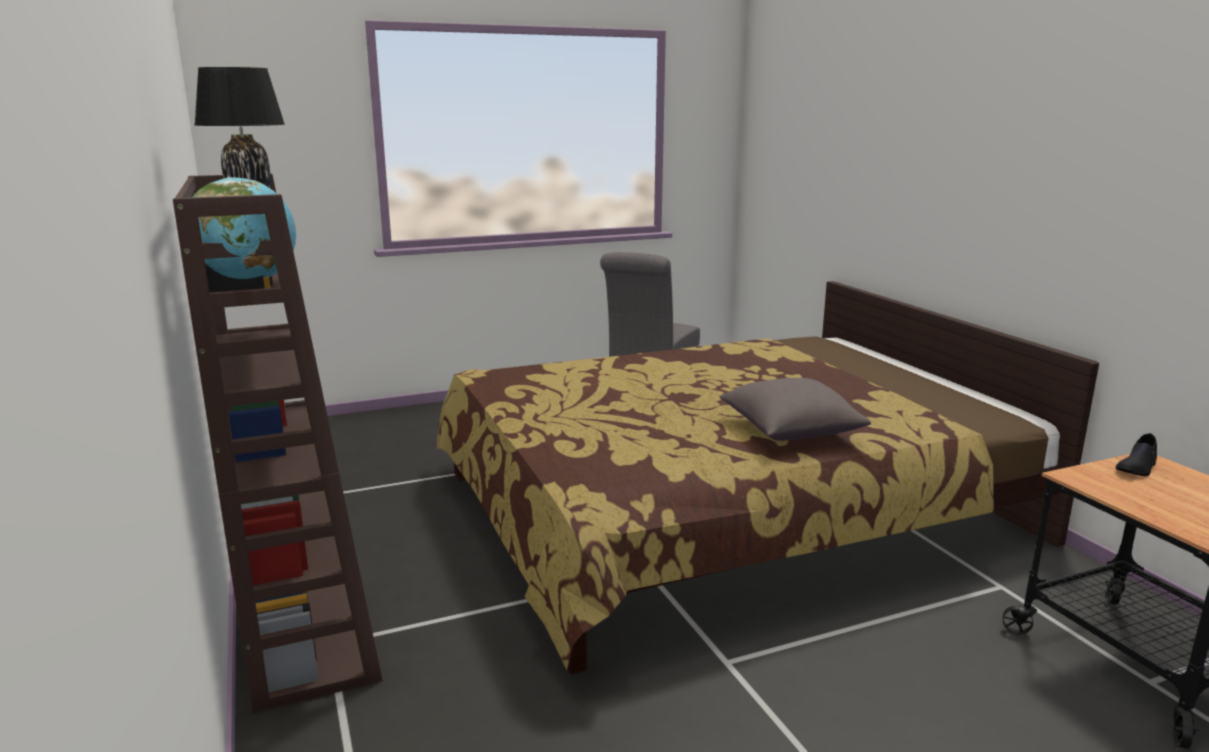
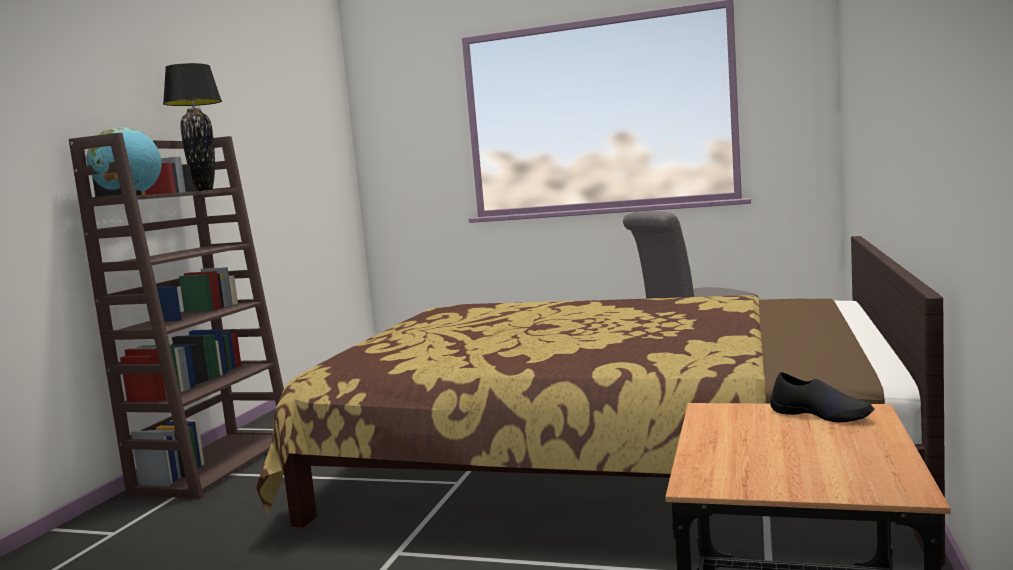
camera: 40 degrees right, 10 degrees down
(790, 431) = (562, 354): grey pillow -> none
(1137, 467) = (821, 414): black shoe -> black shoe turned 135 degrees counterclockwise

